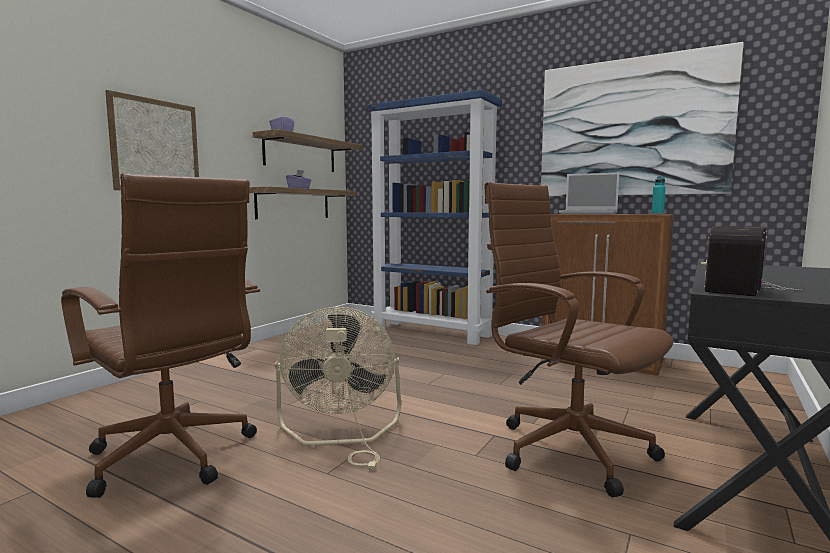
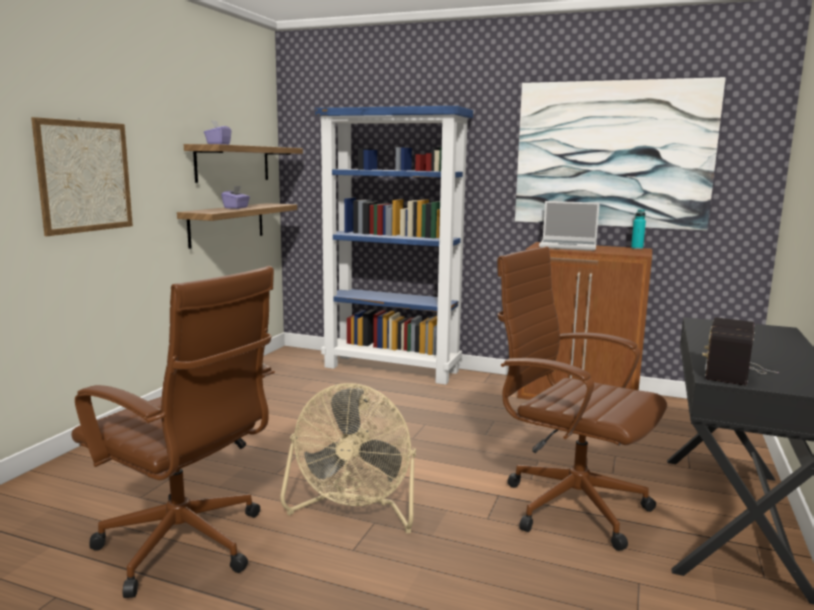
camera: 10 degrees left, 5 degrees up
(343, 437) = (351, 508): beige fan -> beige fan turned 150 degrees counterclockwise

